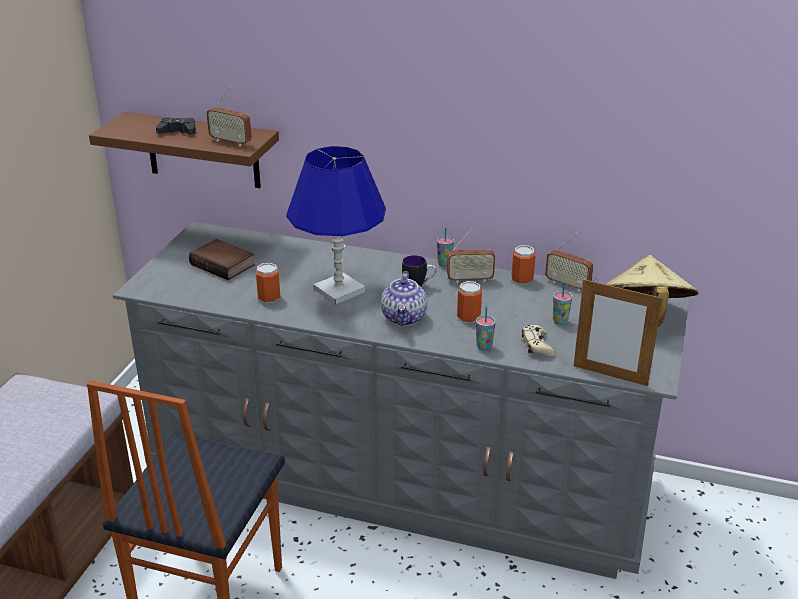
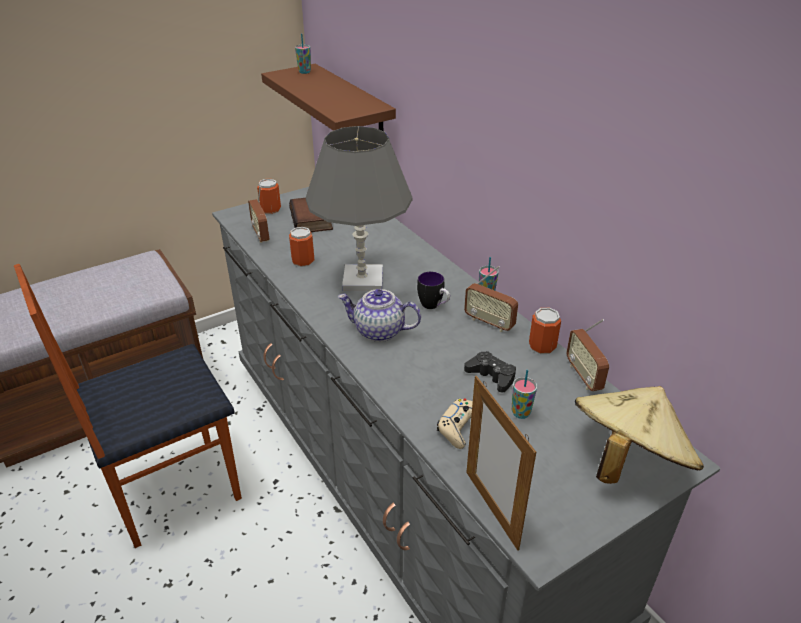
camera: 40 degrees right, 5 degrees up
(178, 131) = (321, 87): black game controller -> black game controller (491, 376)
(231, 142) = (342, 106): radio -> radio (261, 235)
(339, 290) = (362, 280): blue table lamp -> grey table lamp
(404, 318) = (379, 331): teapot -> teapot turned 60 degrees clockwise
(468, 317) = (435, 360): can -> can (270, 210)
(484, 347) = (407, 399): cup -> cup (304, 72)

